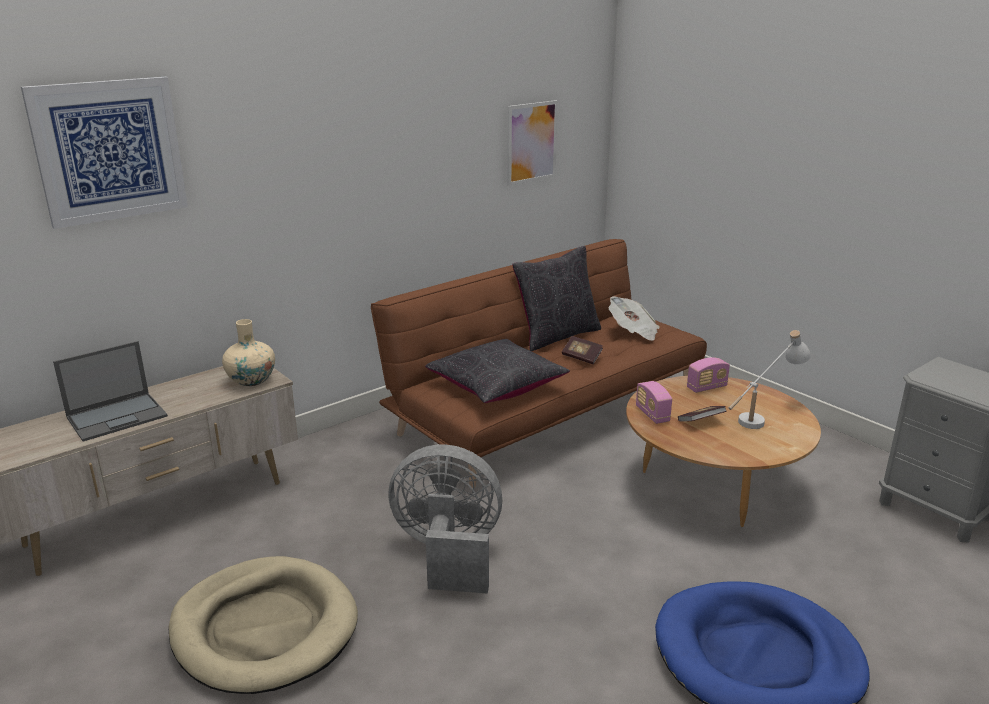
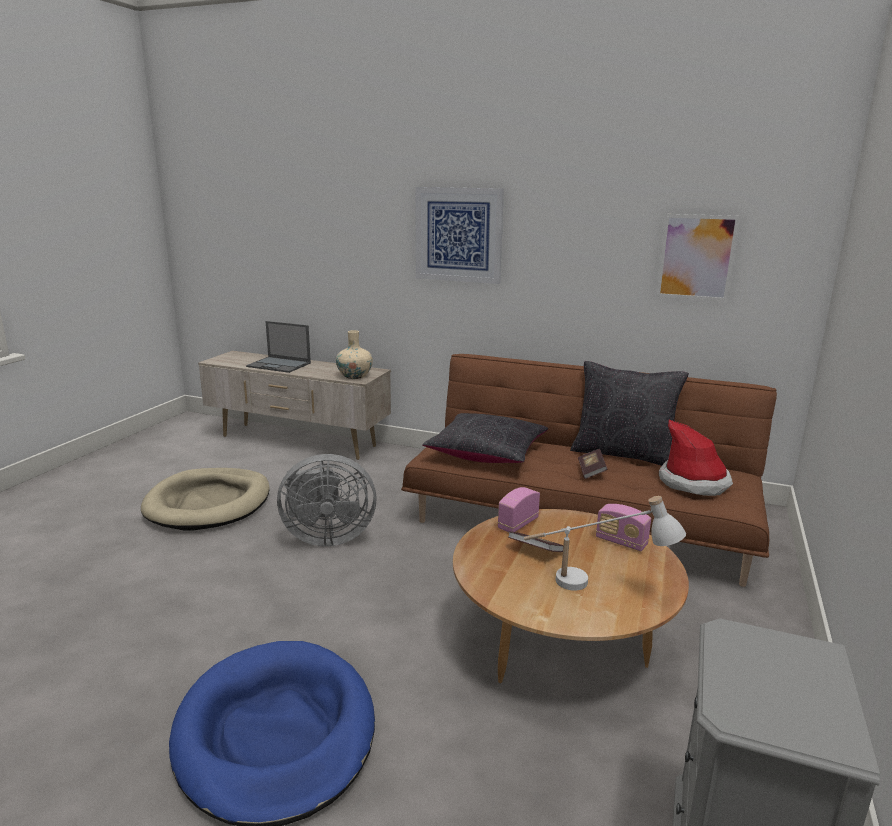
camera: 60 degrees right, 5 degrees down
(109, 151) = (320, 201): picture -> picture (458, 235)
(448, 554) = (326, 537): grey fan -> grey fan turned 105 degrees clockwise
(633, 331) = (694, 482): newspaper -> hat

